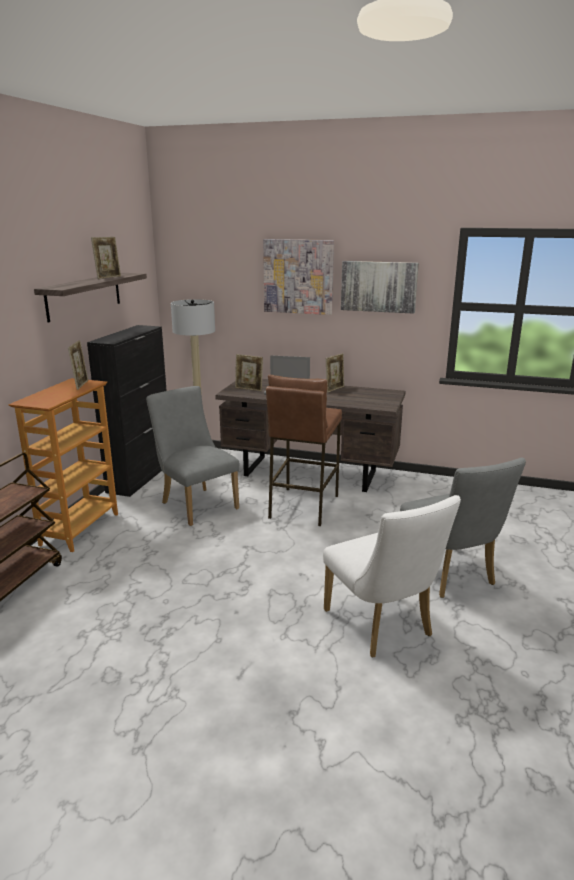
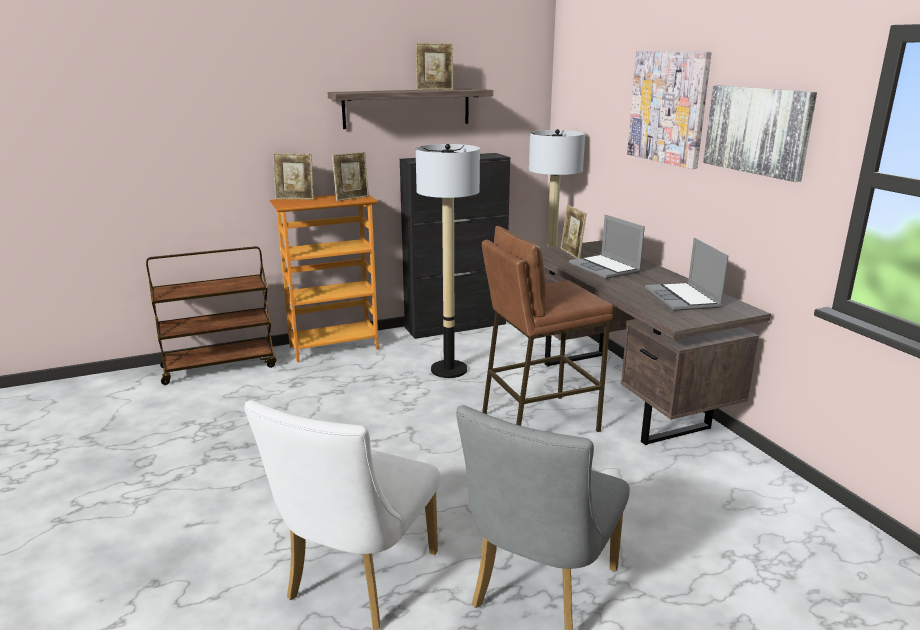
camera: 50 degrees right, 0 degrees up
(196, 504) = (449, 369): grey chair -> floor lamp
(334, 389) = (670, 282): picture frame -> picture frame (295, 199)
(360, 395) = (683, 299): none -> laptop

